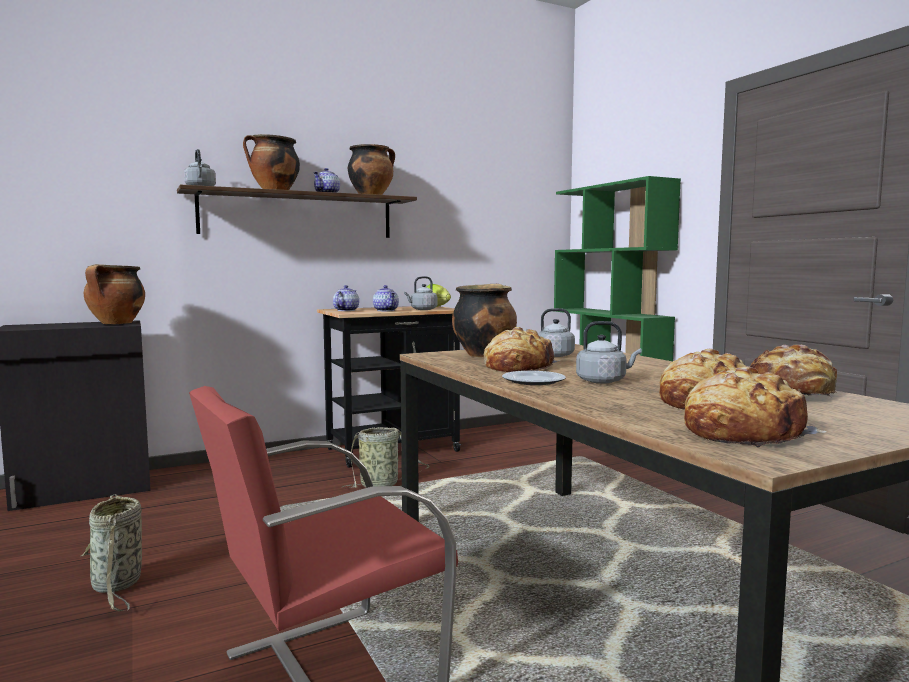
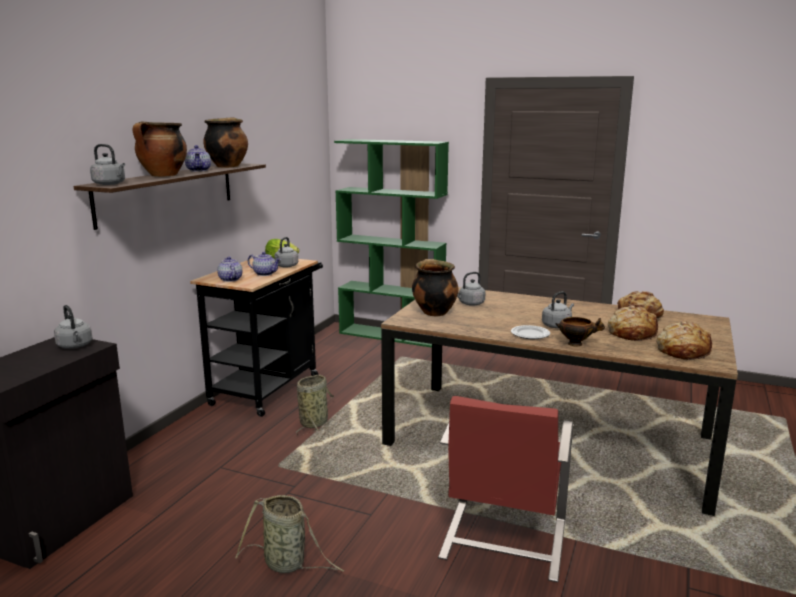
camera: 40 degrees left, 10 degrees up
(116, 323) = (75, 346): cooking pot -> grey kettle
(518, 367) = (488, 322): bread -> none
(568, 396) = (576, 344): none -> bowl

